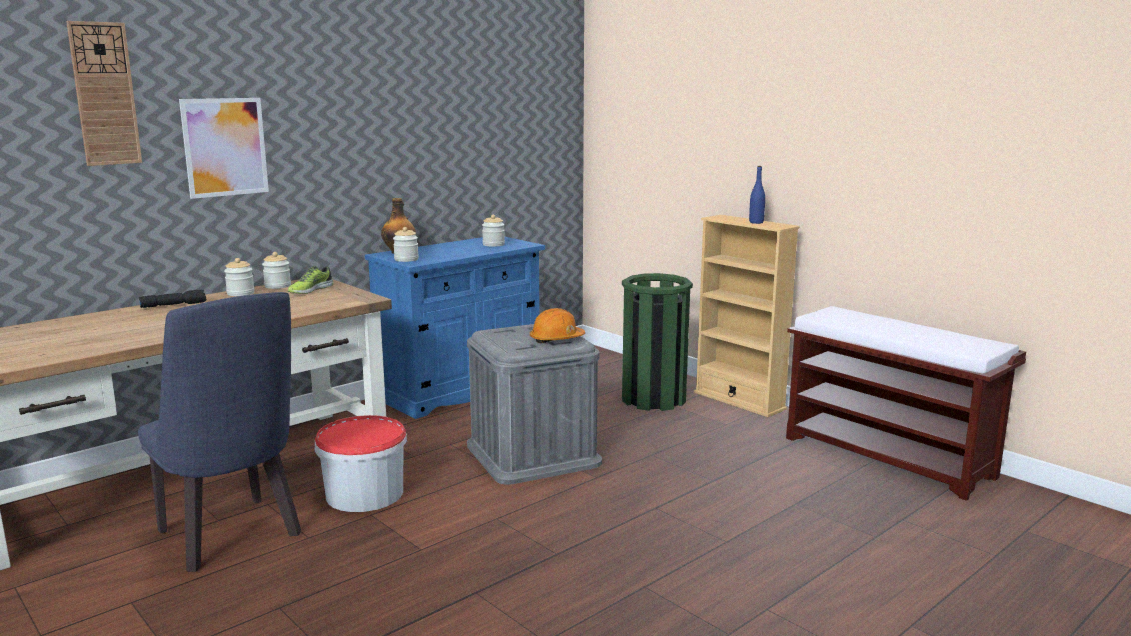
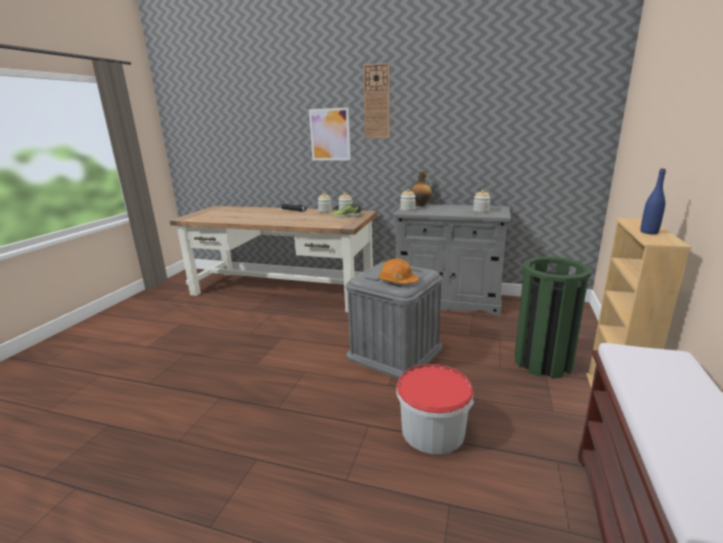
camera: 60 degrees right, 5 degrees up
(105, 94) = (278, 107): wall clock -> wall clock (377, 102)
(233, 538) = (239, 319): blue chair -> none
(365, 494) = (300, 328): bucket -> bucket (433, 431)
(461, 389) = (448, 300): blue cabinet -> grey cabinet

